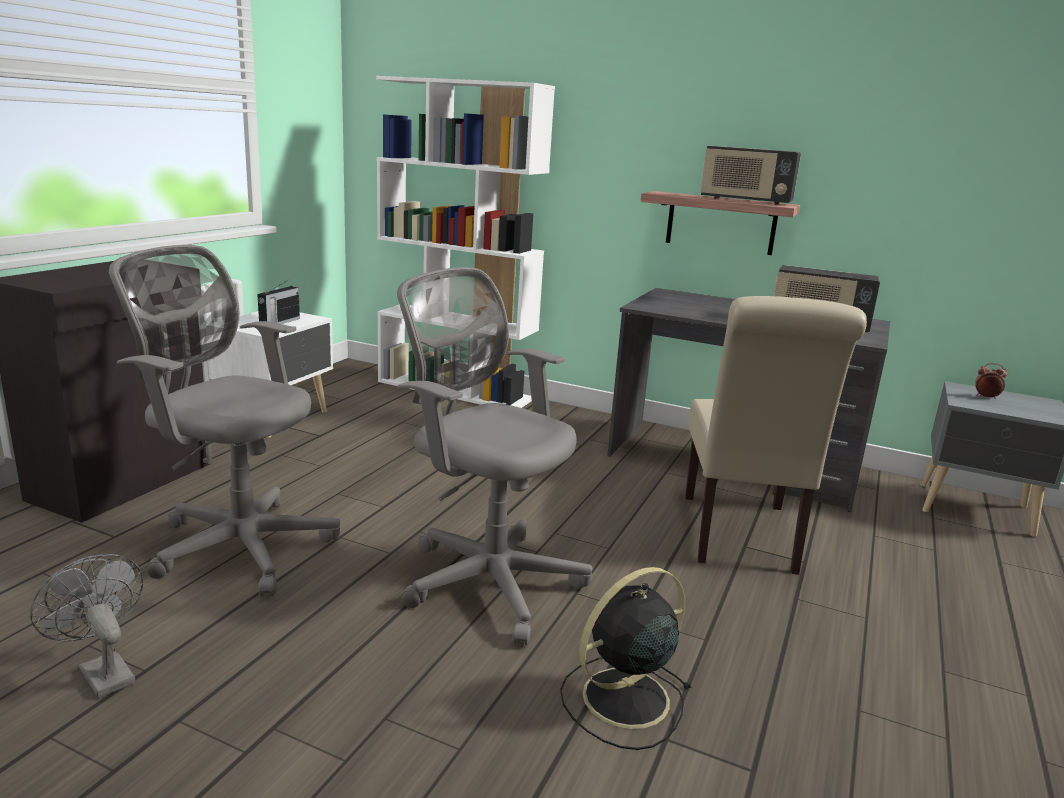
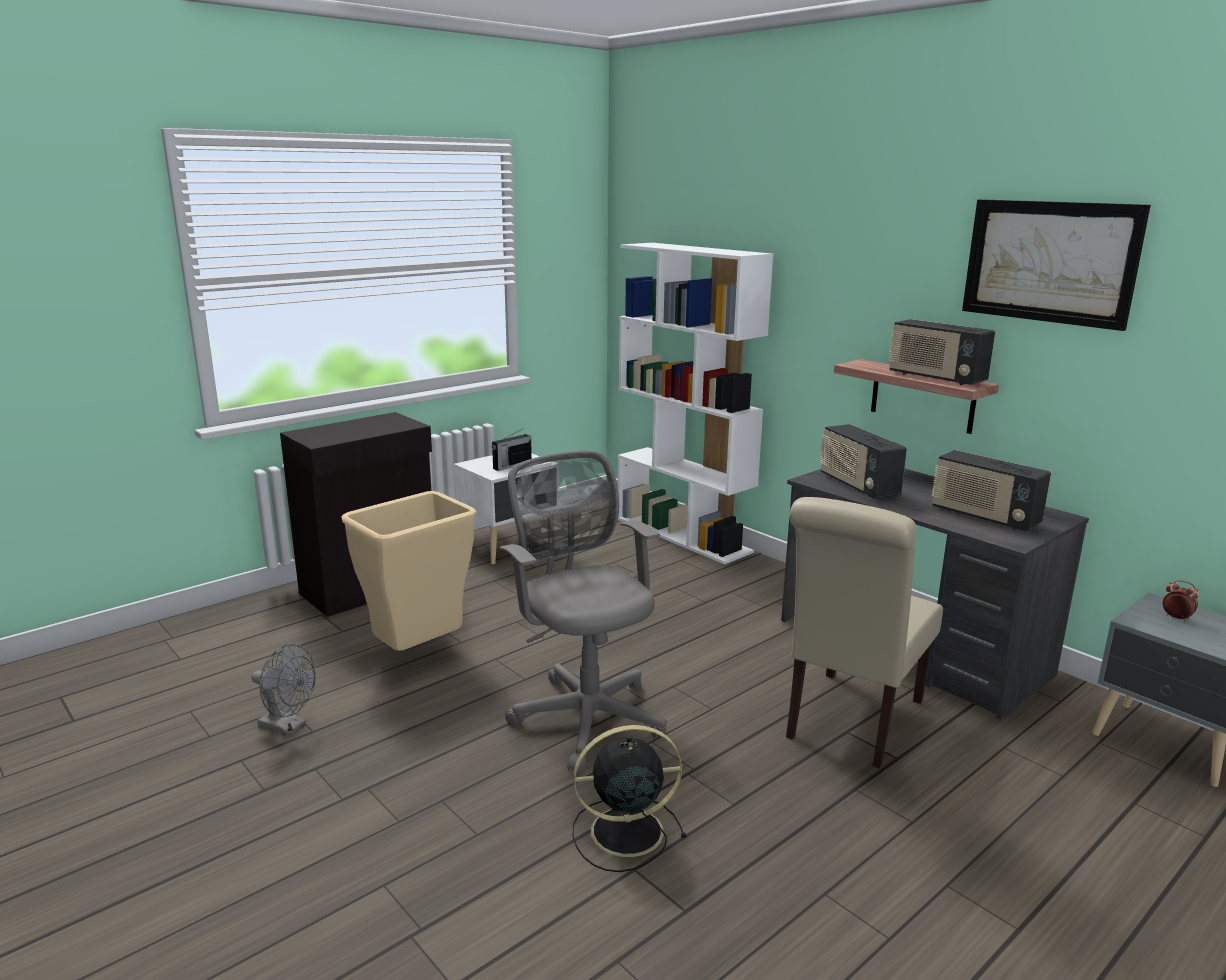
camera: 25 degrees right, 0 degrees up
(102, 671) = (288, 726): grey fan -> grey fan turned 135 degrees clockwise
(238, 544) = (419, 651): grey office chair -> beige trash can
(687, 309) = (857, 486): none -> radio
(853, 84) = (1050, 262): none -> picture

